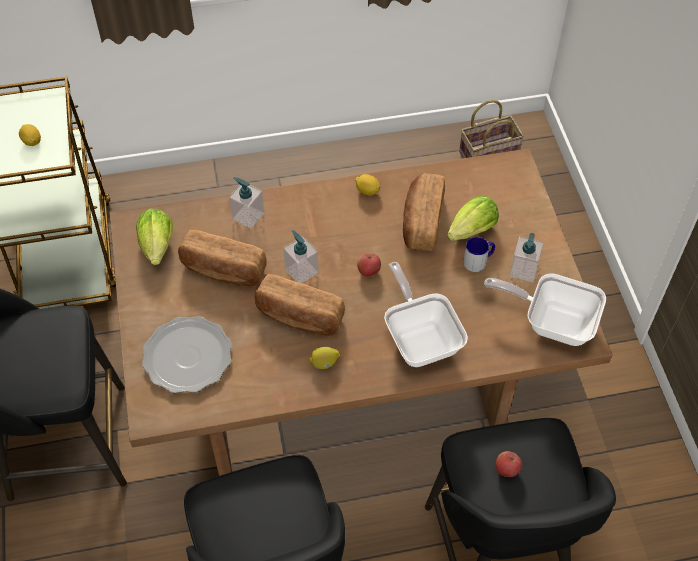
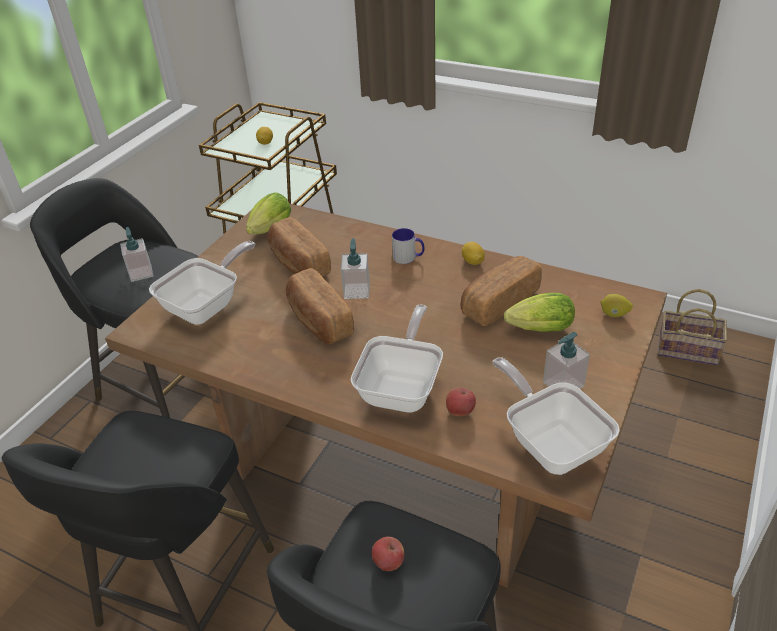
camera: 40 degrees right, 15 degrees down
(188, 356) = (208, 305): plate -> frying pan
(248, 216) = (357, 238): soap dispenser -> soap dispenser (141, 273)
(324, 363) = (300, 363): lemon -> lemon (614, 314)
(368, 271) = (411, 316): apple -> apple (460, 411)
(478, 261) = (523, 355): mug -> mug (408, 257)

